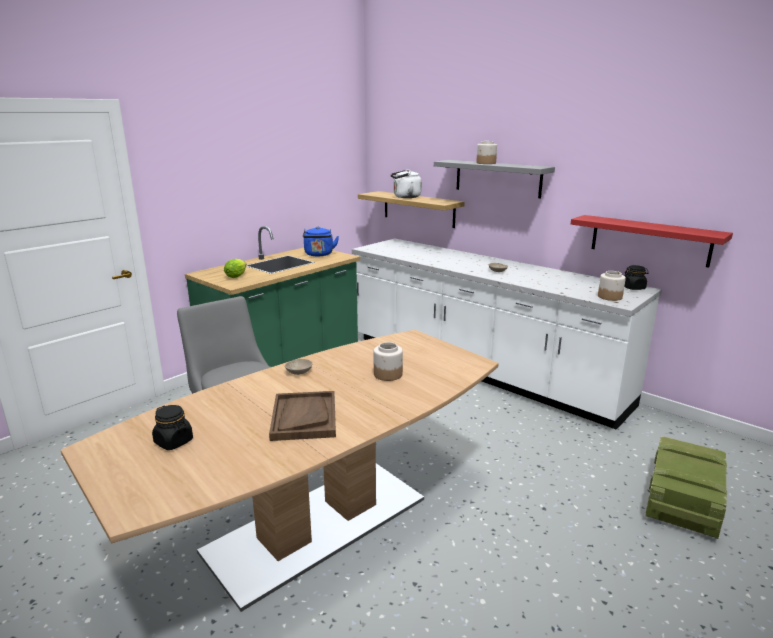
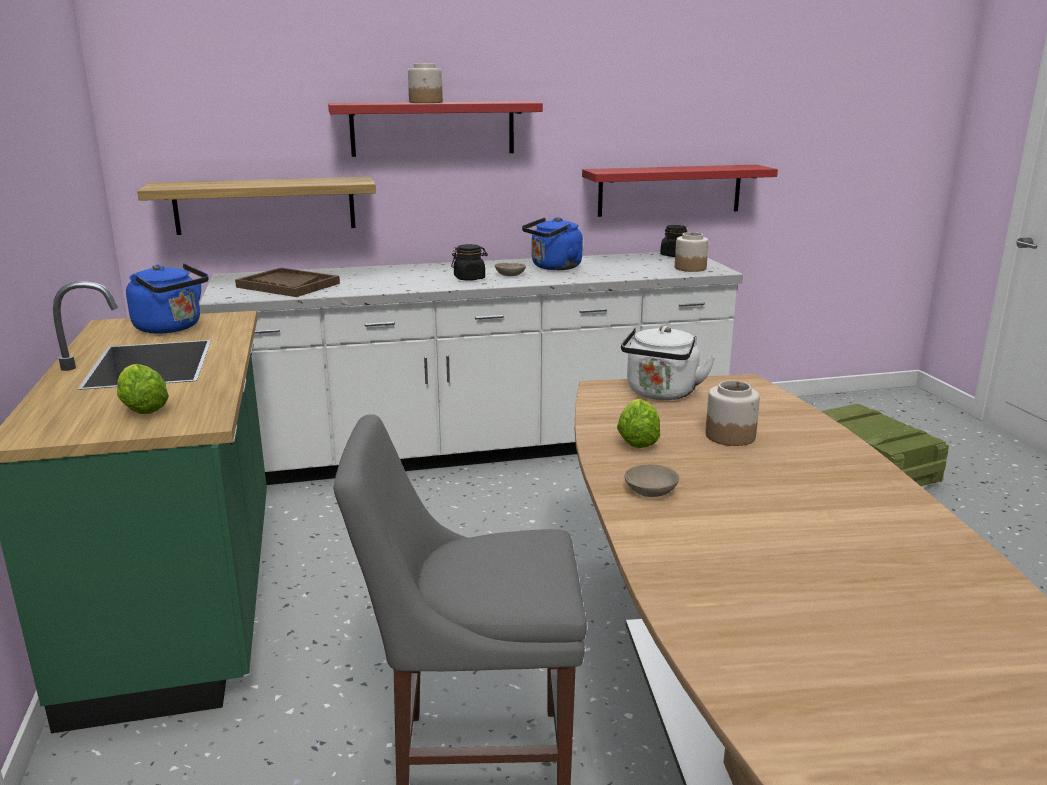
camera: 55 degrees left, 0 degrees up
(174, 442) = (862, 669): black jar -> black jar (469, 278)
(304, 417) = (836, 527): brown tray -> brown tray (288, 285)
(354, 357) = (637, 440): none -> lettuce
(405, 197) = (254, 183): white kettle -> white kettle (661, 394)
(497, 178) = (433, 128): grey shelf -> red shelf
(533, 274) = (554, 267): none -> blue kettle

